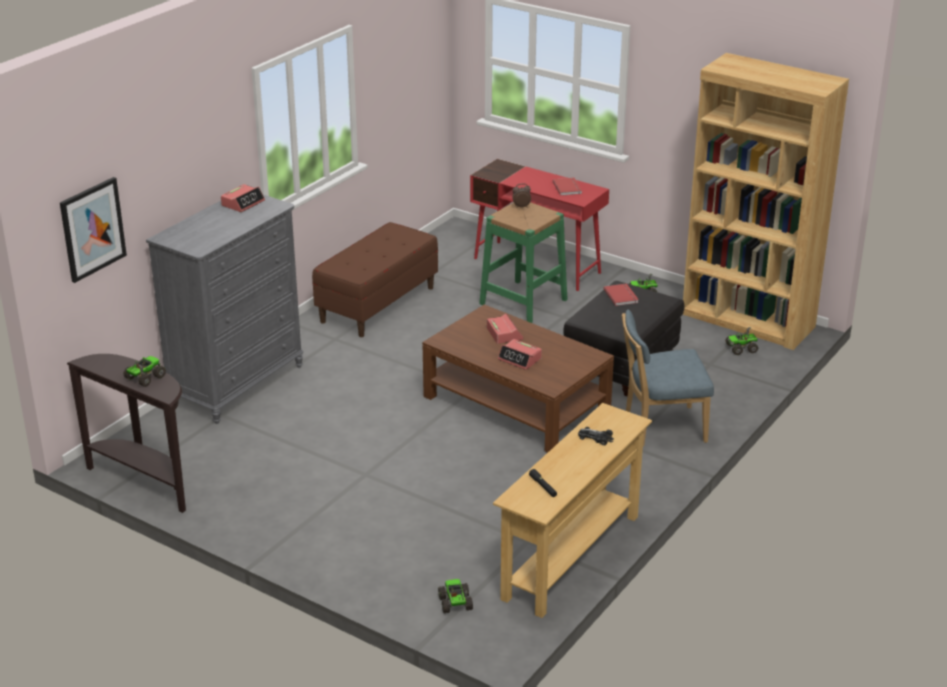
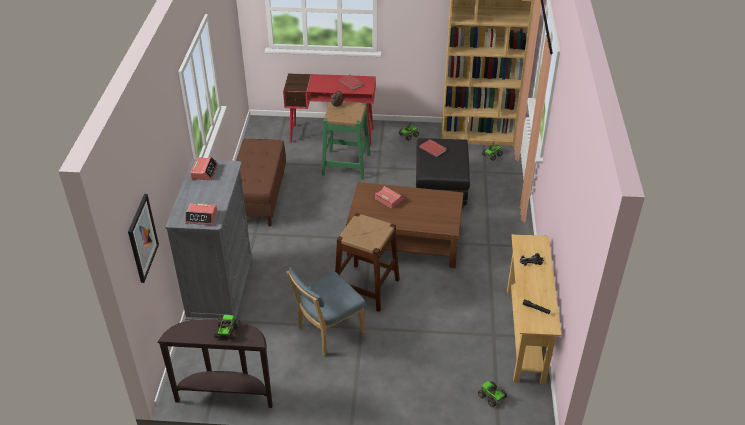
camera: 30 degrees left, 10 degrees up
(414, 436) = (366, 287): none -> brown stool
(520, 359) = (414, 215): alarm clock -> alarm clock (201, 217)
(660, 427) = (496, 225): blue chair -> blue chair (328, 331)

